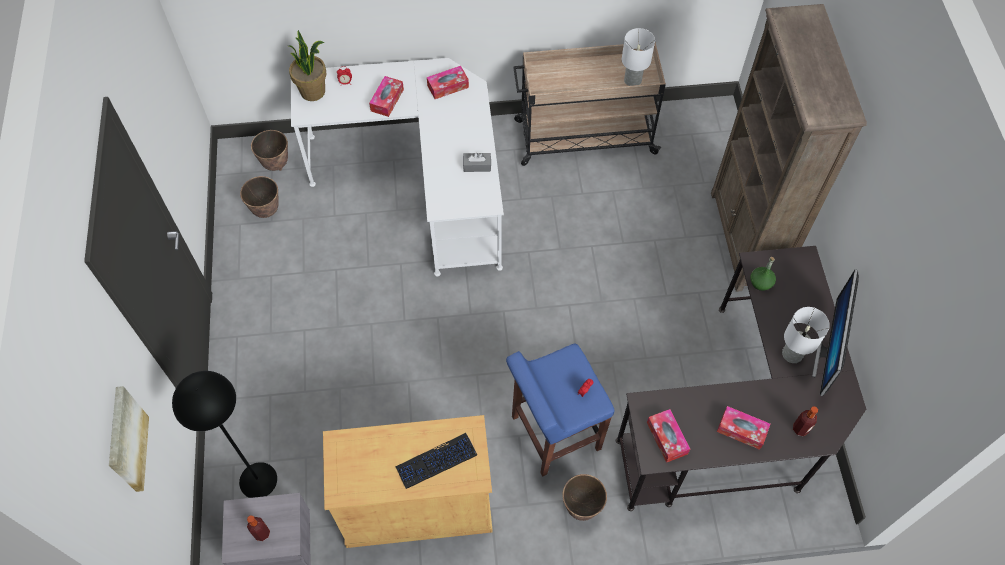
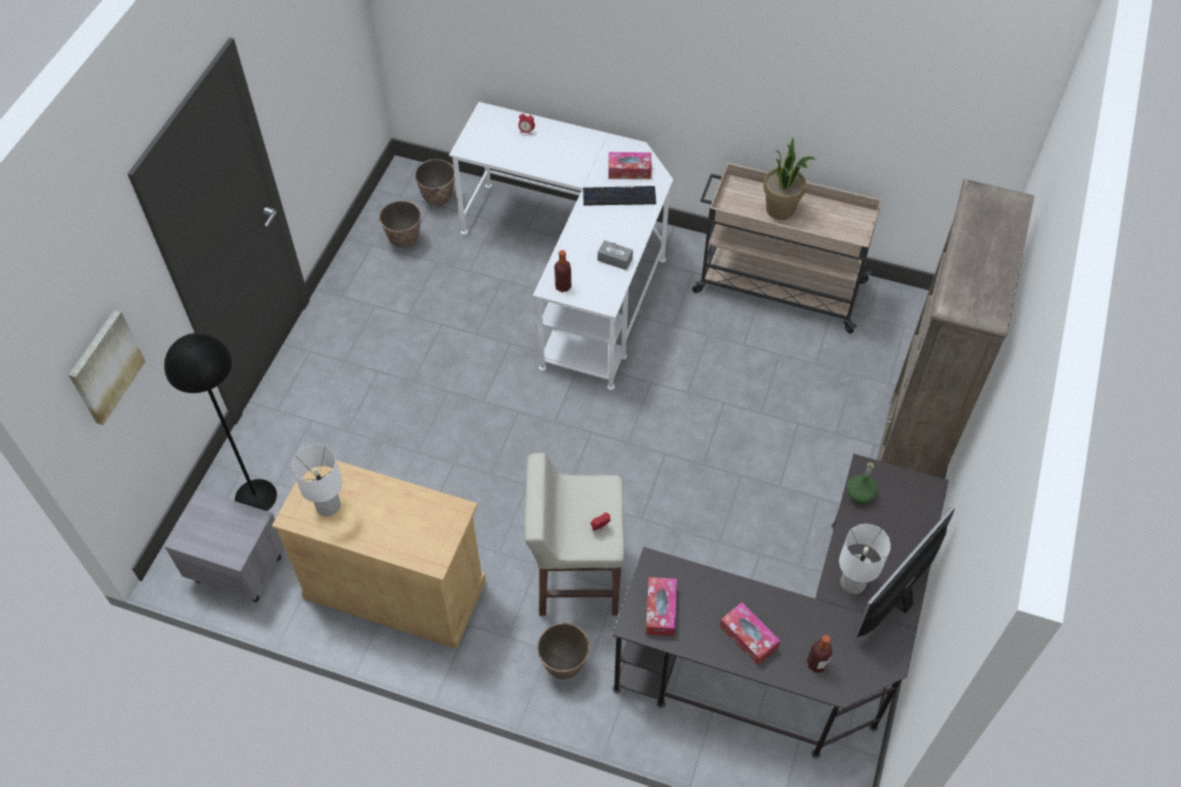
camera: 25 degrees right, 5 degrees down
(262, 533) = (216, 535): bottle -> bottle (563, 286)
(313, 91) = (489, 129): potted plant -> potted plant (781, 209)
(387, 100) = (559, 163): tissue box -> none
(436, 461) = (404, 527): keyboard -> keyboard (619, 196)
(554, 433) = (576, 577): blue stool -> beige stool
(633, 80) = (837, 233): white table lamp -> white table lamp (328, 506)

